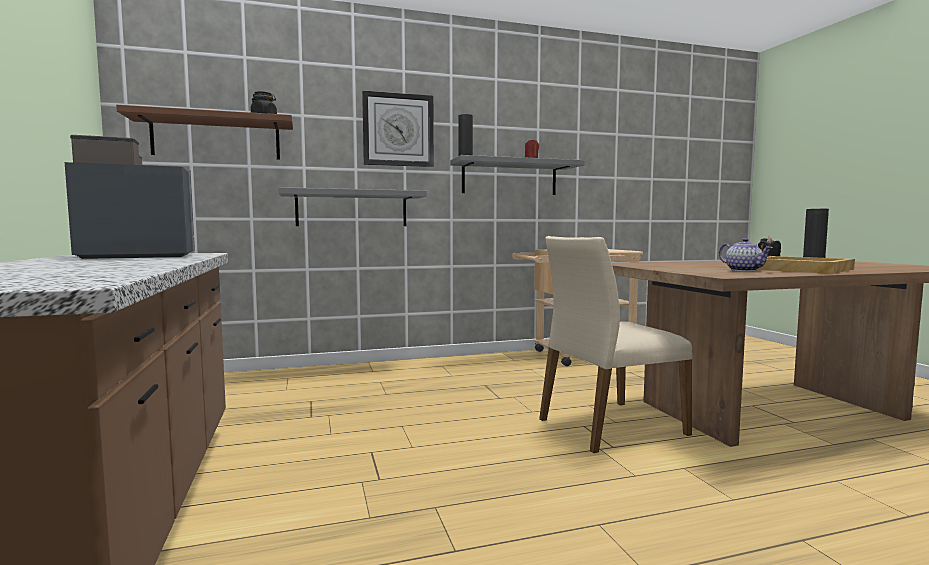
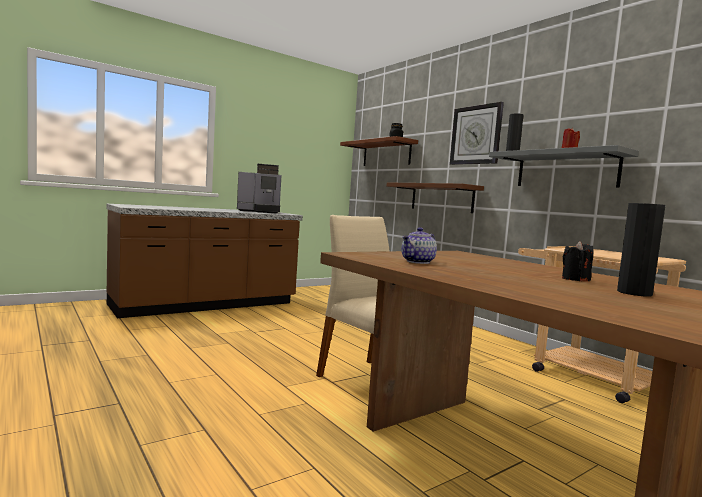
camera: 70 degrees right, 0 degrees up
(133, 256) = (260, 211): coffee machine -> coffee machine turned 120 degrees clockwise
(352, 209) = (441, 198): grey shelf -> brown shelf
(798, 269) = (478, 275): beige tray -> none

